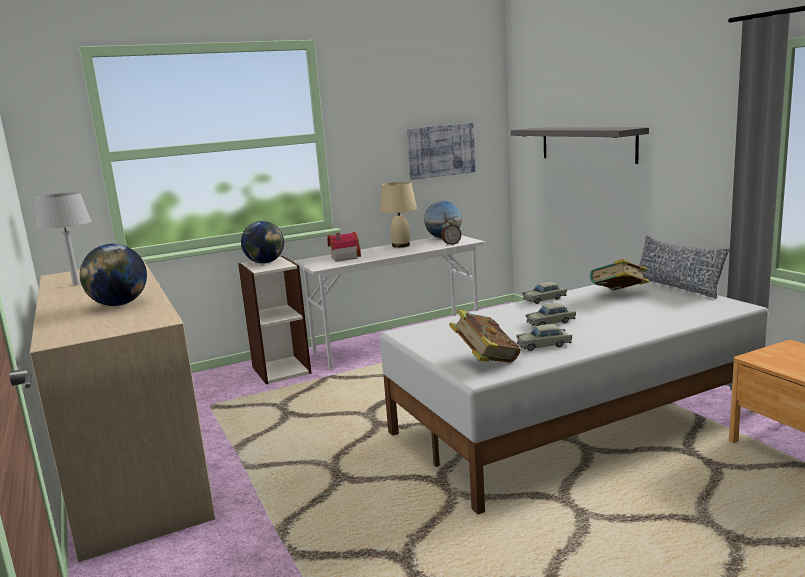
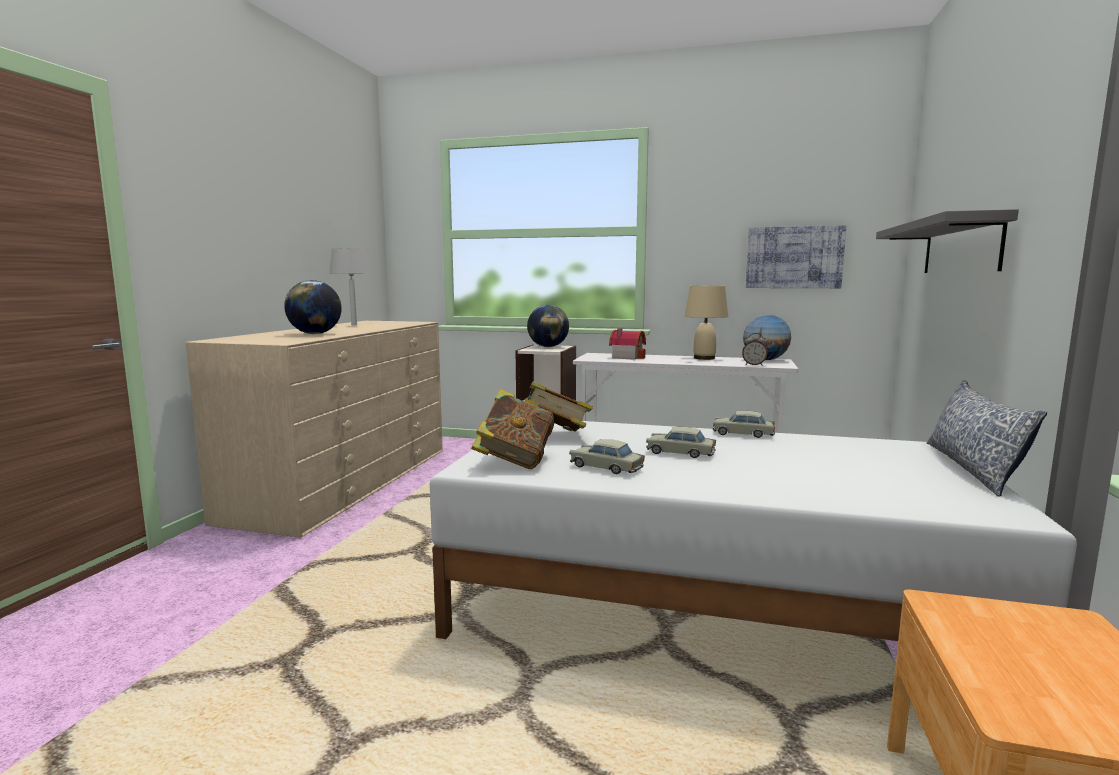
camera: 40 degrees right, 5 degrees down
(618, 295) = (848, 453): book -> book (554, 436)

